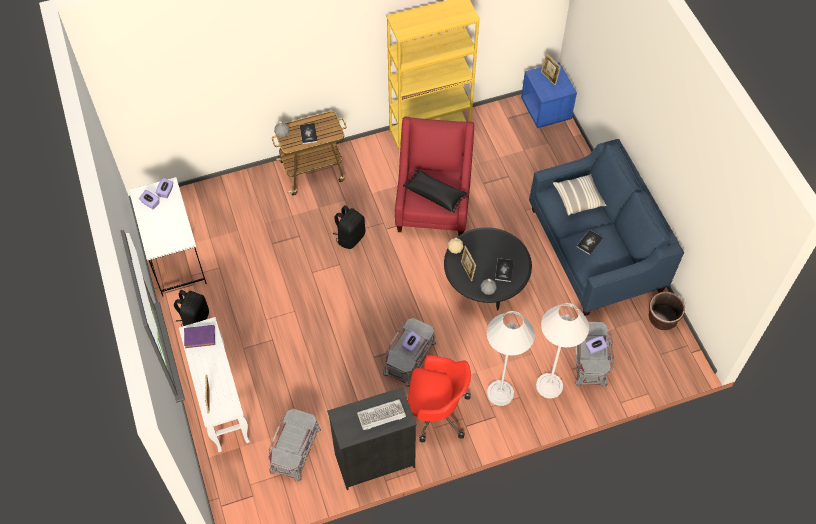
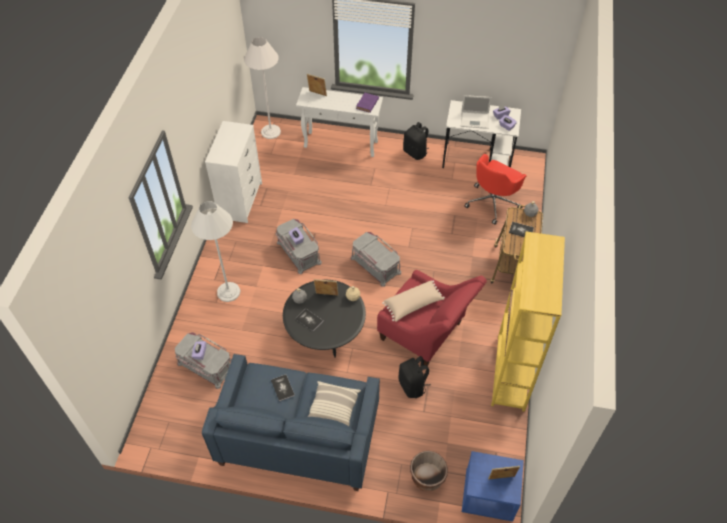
camera: 120 degrees right, 5 degrees down
(170, 223) = (475, 120): none -> laptop
(296, 450) = (280, 166): grey storage box -> grey storage box (375, 265)
(350, 237) = (429, 264): black backpack -> black backpack (413, 386)
(374, 460) = (241, 200): black dresser -> white dresser
(381, 416) = (226, 147): keyboard -> none
(435, 194) = (413, 305): black pillow -> beige pillow
(436, 411) = (246, 248): red office chair -> red office chair (493, 202)
(549, 386) = (208, 326): white floor lamp -> white floor lamp (270, 132)
(662, 318) = (196, 446): brown planter -> brown planter (427, 477)

